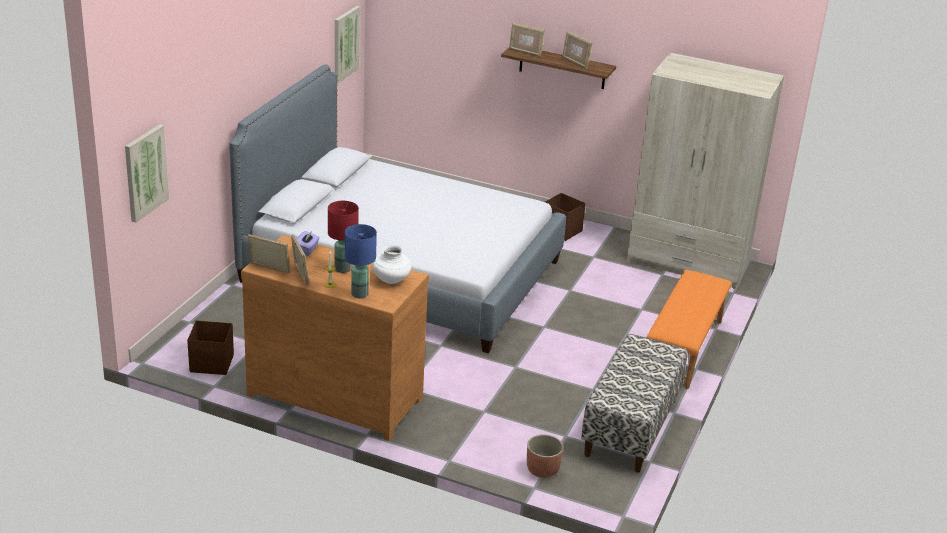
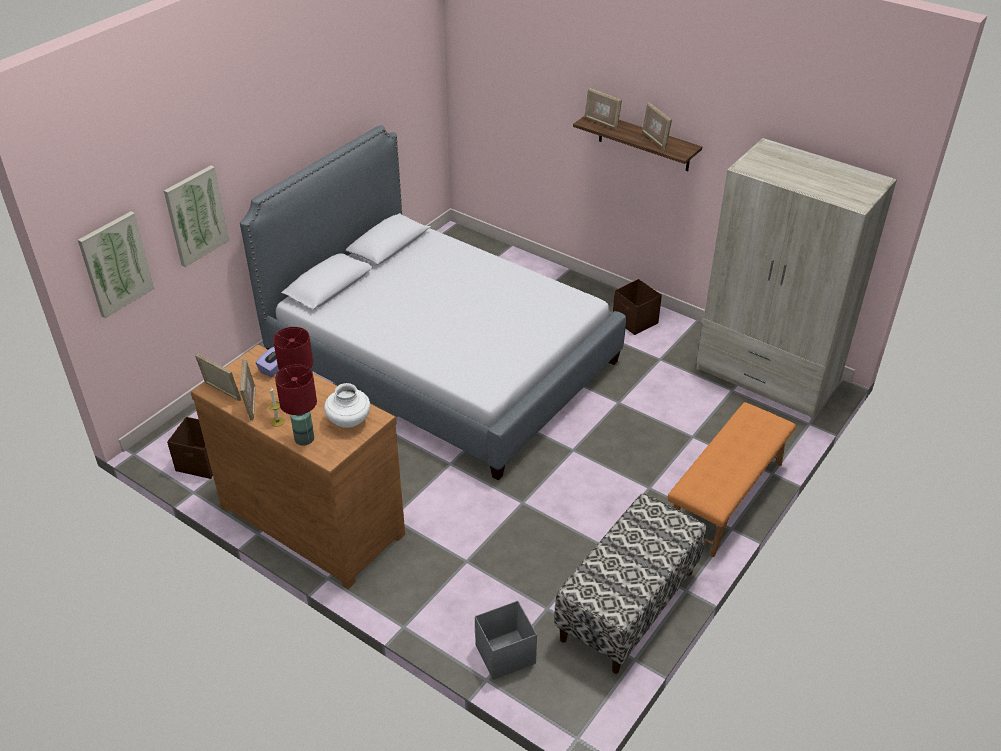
camera: 15 degrees right, 10 degrees up
(345, 44) = (416, 98): picture -> picture (196, 215)
(360, 294) = (305, 439): blue table lamp -> red table lamp
(542, 470) = (504, 655): planter -> grey storage box

